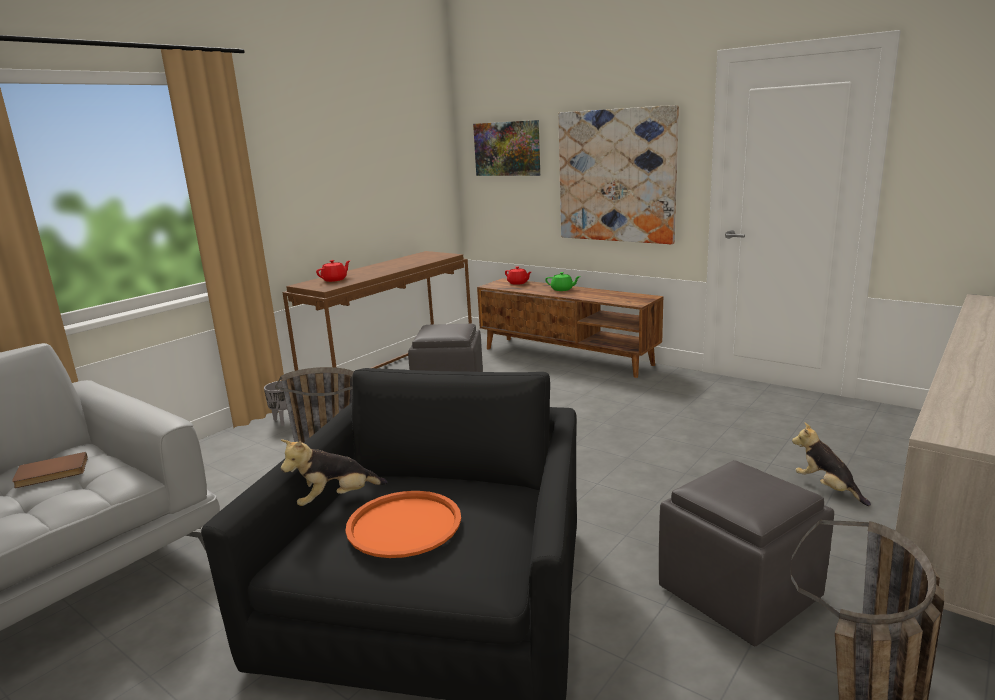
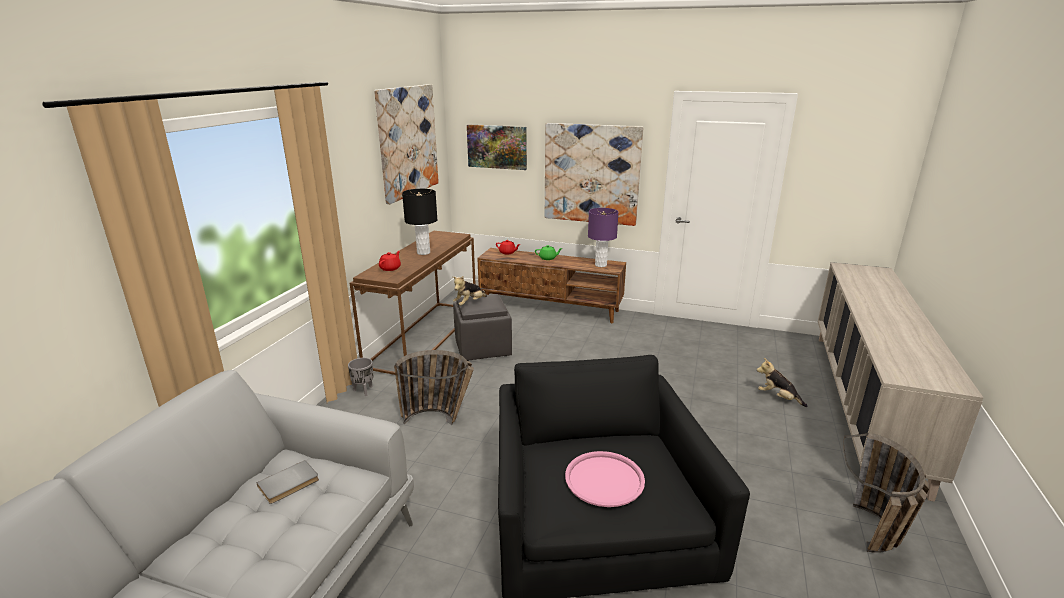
camera: 20 degrees left, 5 degrees up
(51, 473) = (289, 484): brown book -> grey book
(336, 499) = (537, 467): plush toy -> plush toy (469, 303)
(386, 138) = (407, 141): none -> picture
(388, 268) = (423, 253): none -> black table lamp
(404, 525) = (604, 479): orange tray -> pink tray
(625, 298) = (601, 265): none -> purple table lamp
(741, 593) = (773, 479): grey ottoman -> none

